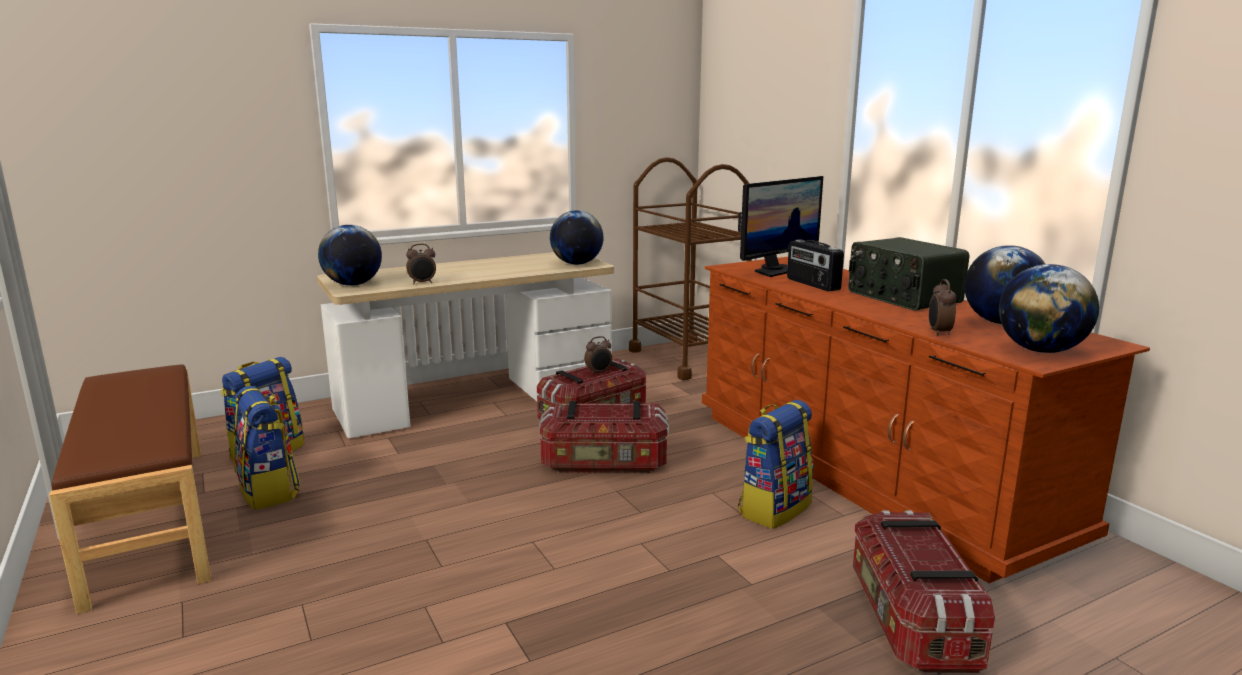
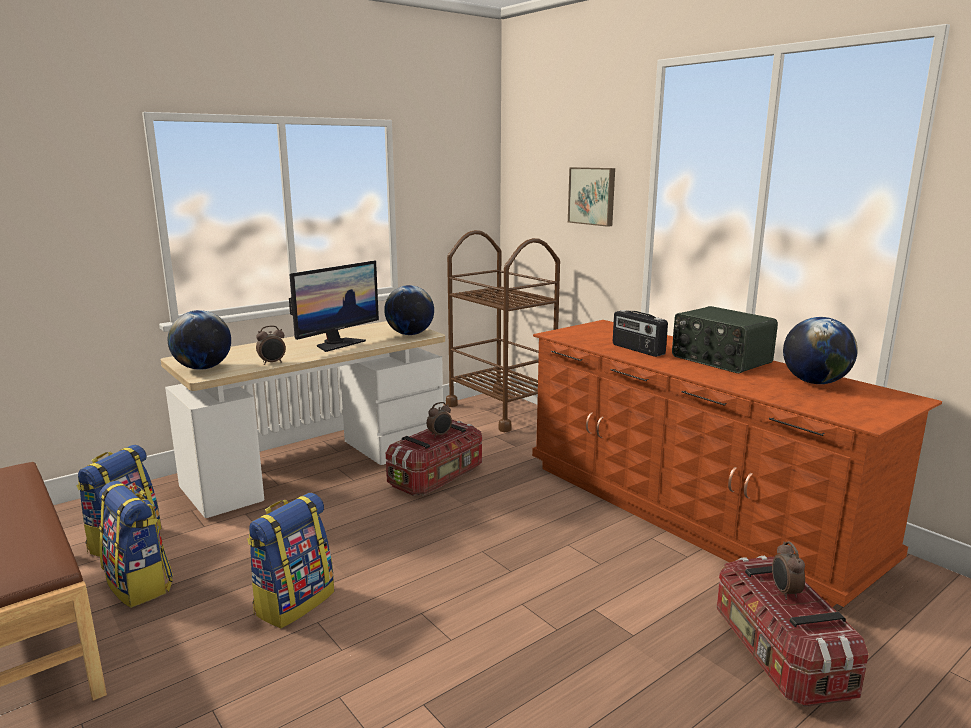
camera: 10 degrees left, 0 degrees up
(604, 464) = (461, 524): storage box -> none
(774, 509) = (626, 556): backpack -> backpack (294, 602)
(776, 270) = (598, 336): monitor -> monitor (337, 344)
(790, 117) = (592, 196): none -> picture
(938, 333) = (771, 396): alarm clock -> alarm clock (784, 592)
(1040, 351) = (863, 410): globe -> none

